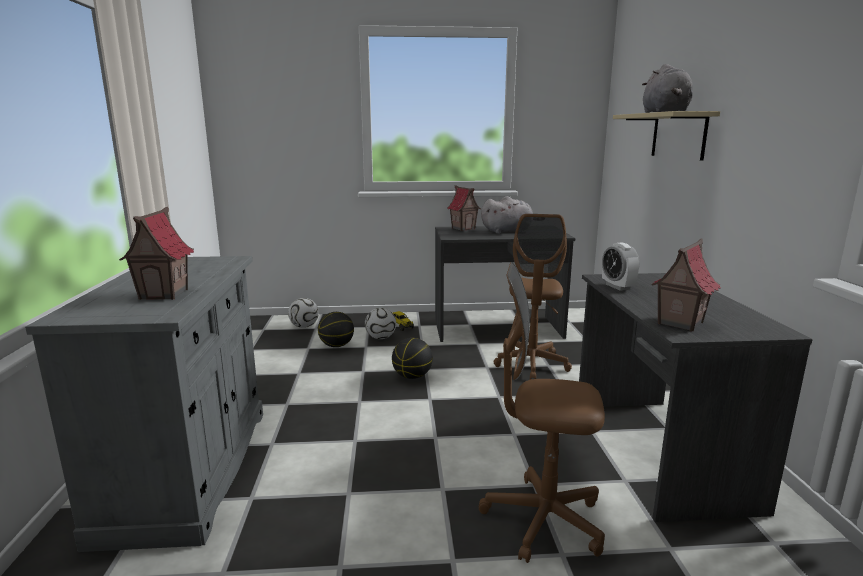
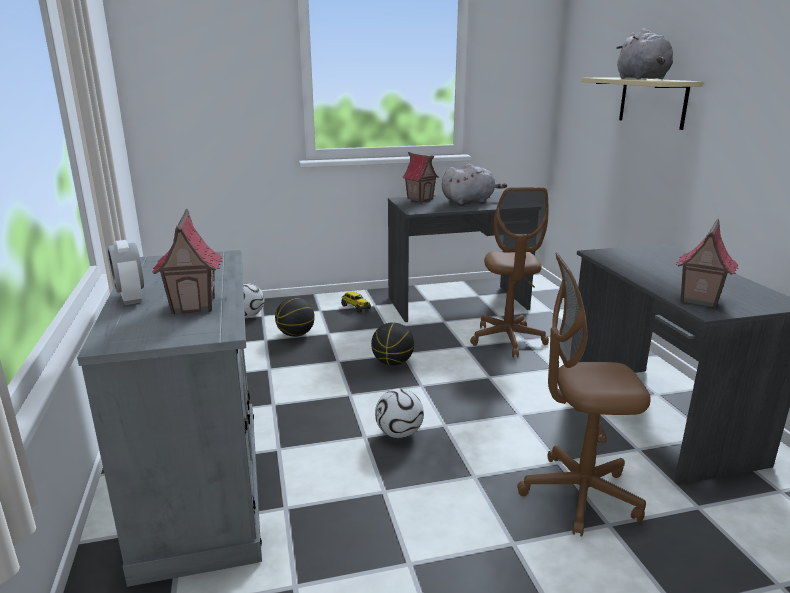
camera: 10 degrees left, 5 degrees up
(381, 338) = (340, 322): football -> football (399, 433)
(617, 287) = (619, 263): alarm clock -> alarm clock (131, 298)

